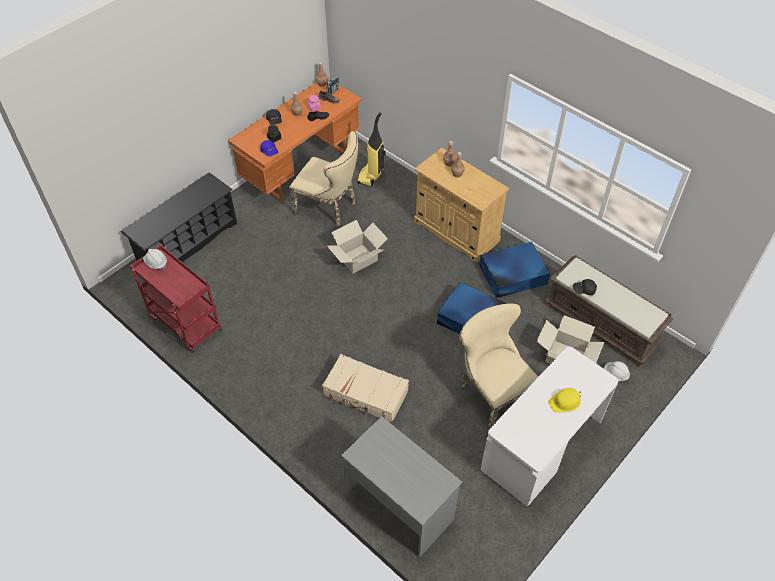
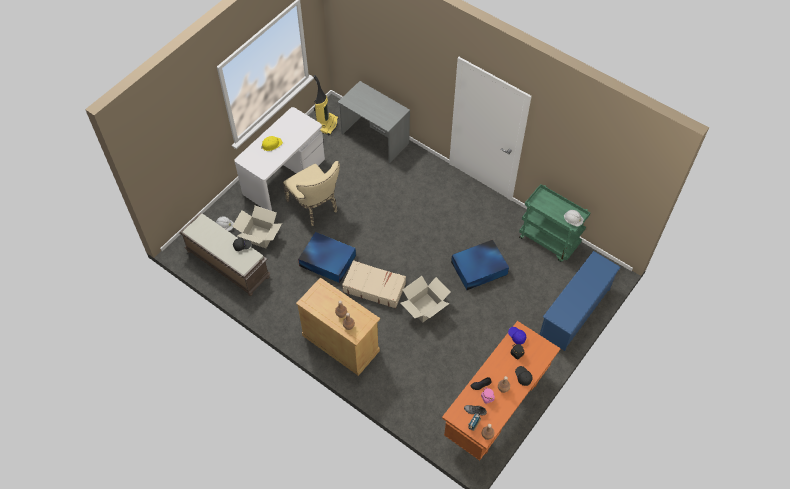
camera: 175 degrees right, 5 degrees up
(184, 323) = (549, 241): red cart -> green cart
(187, 243) = (575, 312): black shoe rack -> blue shoe rack
(329, 208) = (459, 360): beige chair -> none
(365, 393) = (403, 200): beige suitcase -> beige suitcase (374, 287)
(371, 176) = (425, 402): vacuum cleaner -> vacuum cleaner (327, 124)
(512, 275) = (294, 302): blue storage box -> blue storage box (480, 268)

